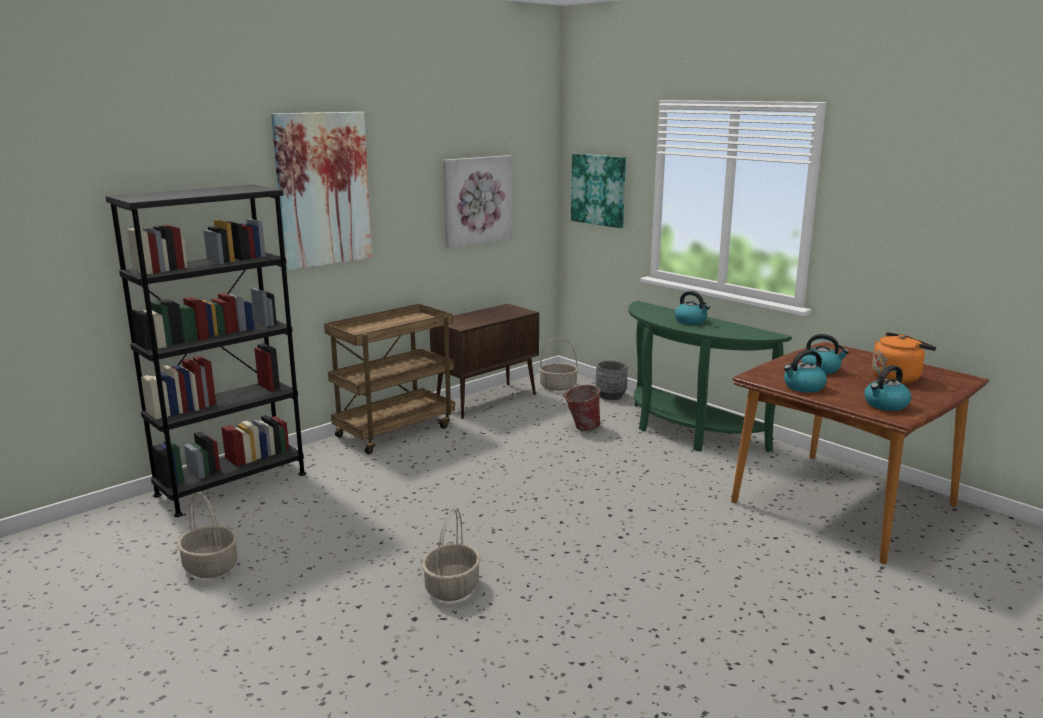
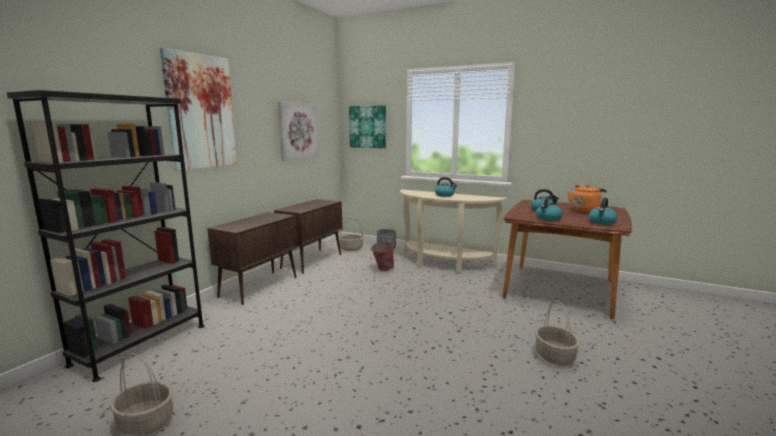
camera: 20 degrees left, 5 degrees down
(395, 431) = (259, 286): brown cart -> brown cabinet
(451, 587) = (371, 392): basket -> basket (554, 356)
(686, 432) = (444, 263): green console table -> beige console table

